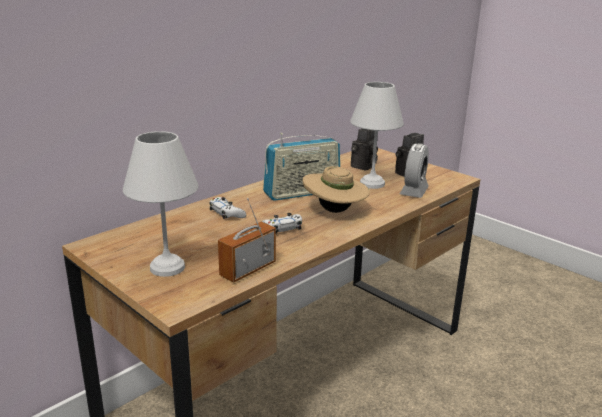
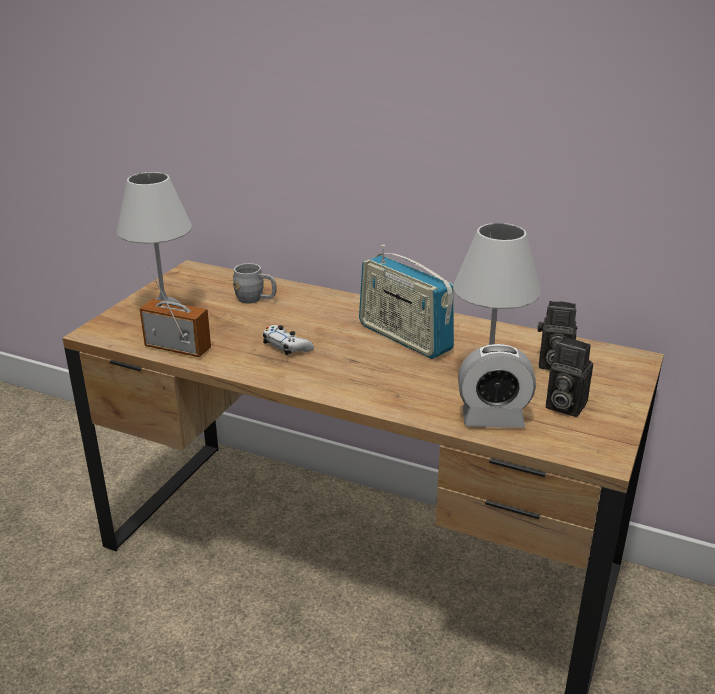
camera: 70 degrees right, 5 degrees up
(190, 228) = (255, 299): none -> grey mug
(226, 213) = (304, 309): white game controller -> none
(335, 211) = (363, 369): beige hat -> none

